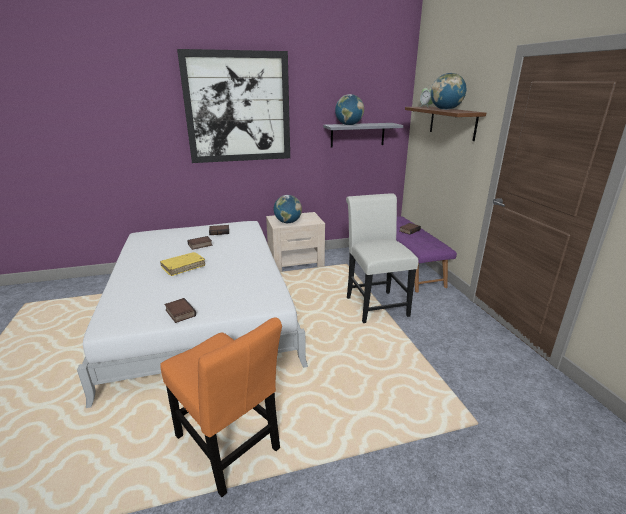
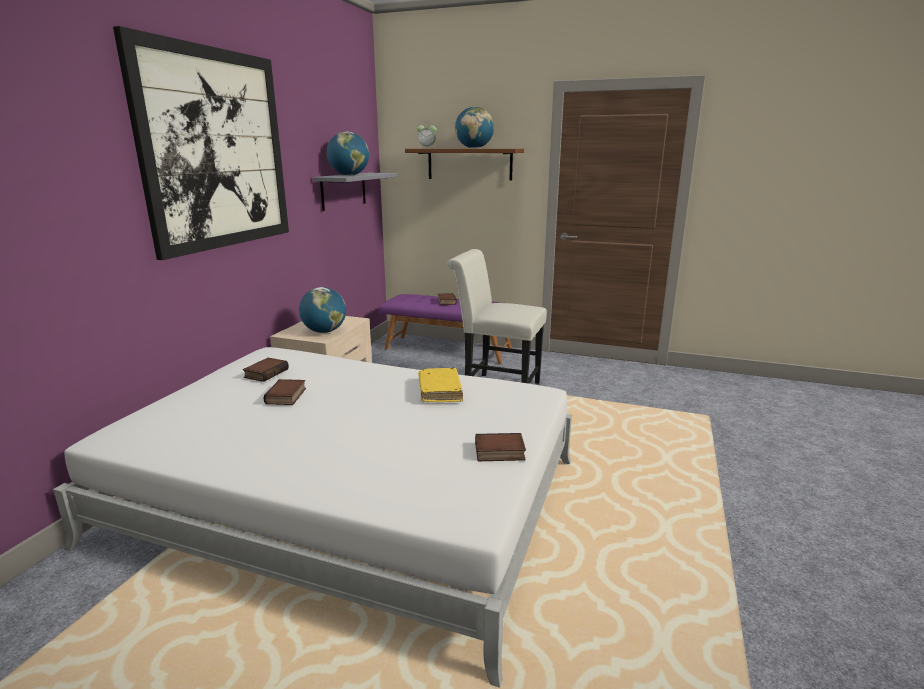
camera: 55 degrees left, 5 degrees down
(183, 267) = (352, 422): yellow book -> yellow book (440, 391)
(229, 447) = (670, 554): orange chair -> none

